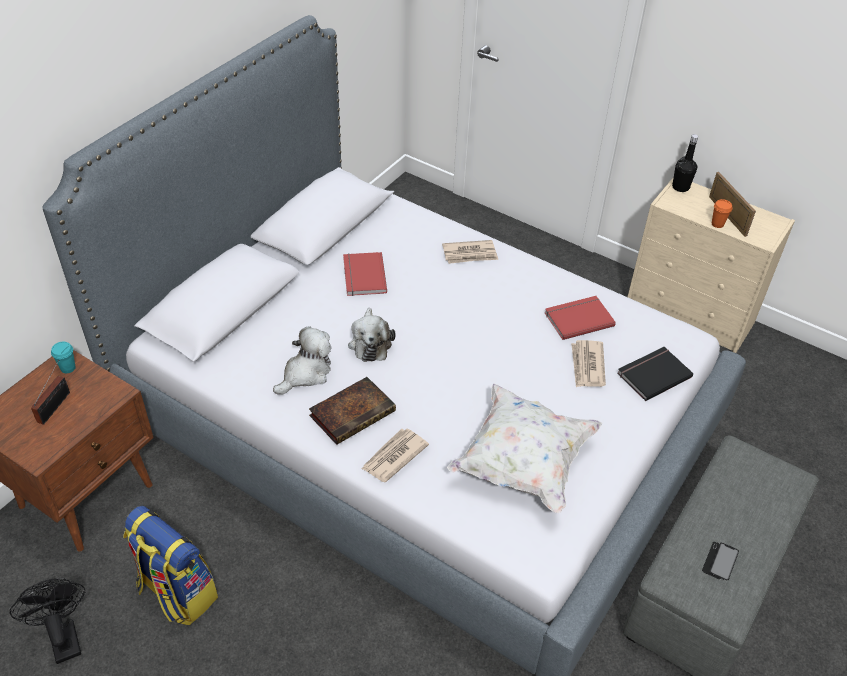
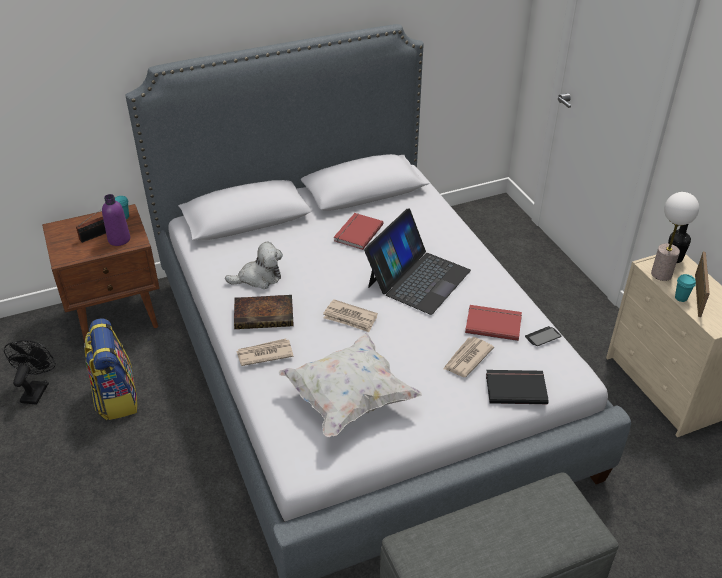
camera: 35 degrees right, 5 degrees down
(91, 399) = (119, 239): none -> purple bottle
(370, 343) = (320, 276): plush toy -> none
(469, 301) = (418, 278): none -> laptop
(470, 254) = (451, 247): newspaper -> newspaper (350, 318)
(683, 207) = (661, 274): none -> table lamp
(717, 224) = (681, 298): orange cup -> turquoise cup
(720, 561) = (460, 555): phone -> phone (542, 337)

